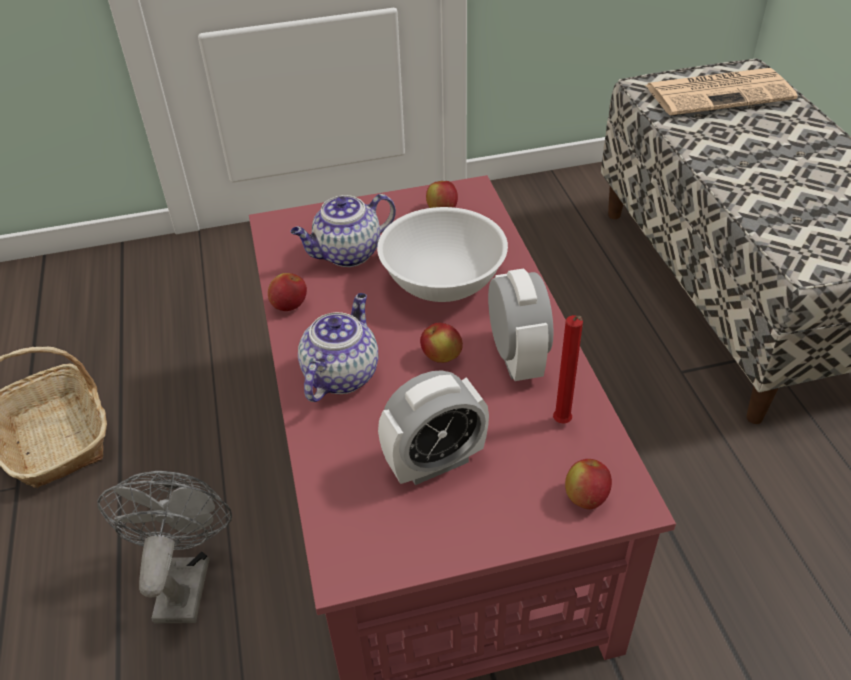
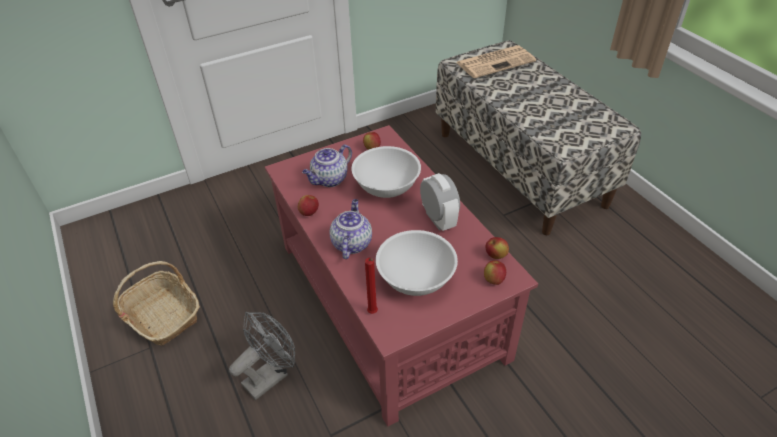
camera: 15 degrees left, 0 degrees up
(184, 579) = (270, 375): grey fan -> grey fan turned 60 degrees clockwise
(435, 462) = (416, 278): alarm clock -> white bowl
(441, 357) = (400, 225): apple -> apple (496, 255)
(562, 424) = (471, 247): red candle -> red candle (373, 313)

